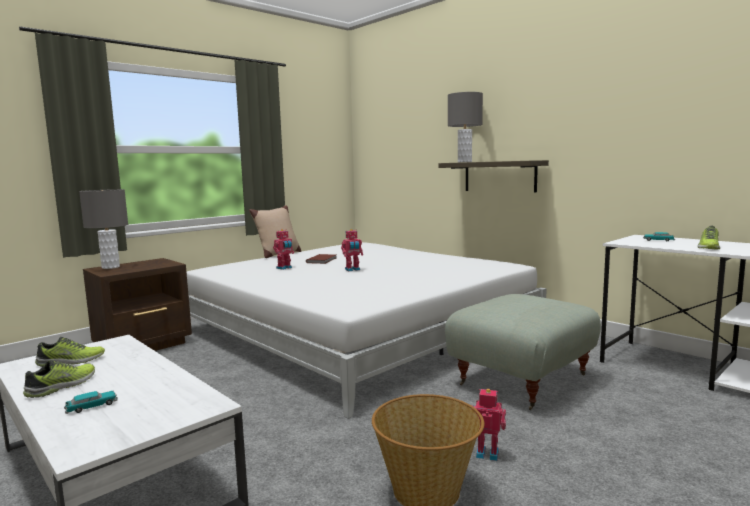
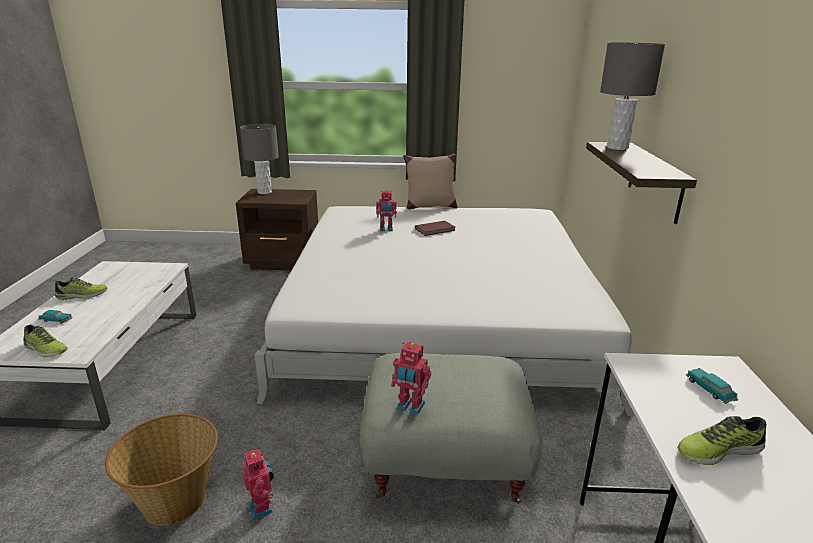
camera: 45 degrees right, 15 degrees up
(71, 361) = (122, 276): shoe -> shoe (45, 349)
(352, 270) = (420, 255): toy robot -> toy robot (410, 407)

